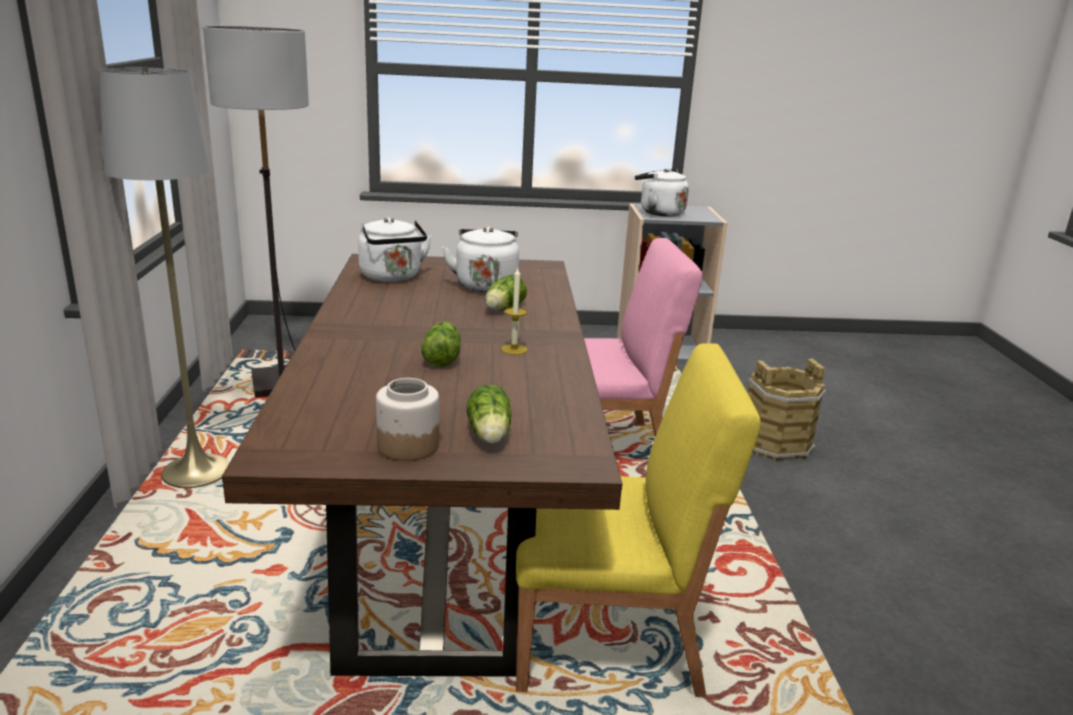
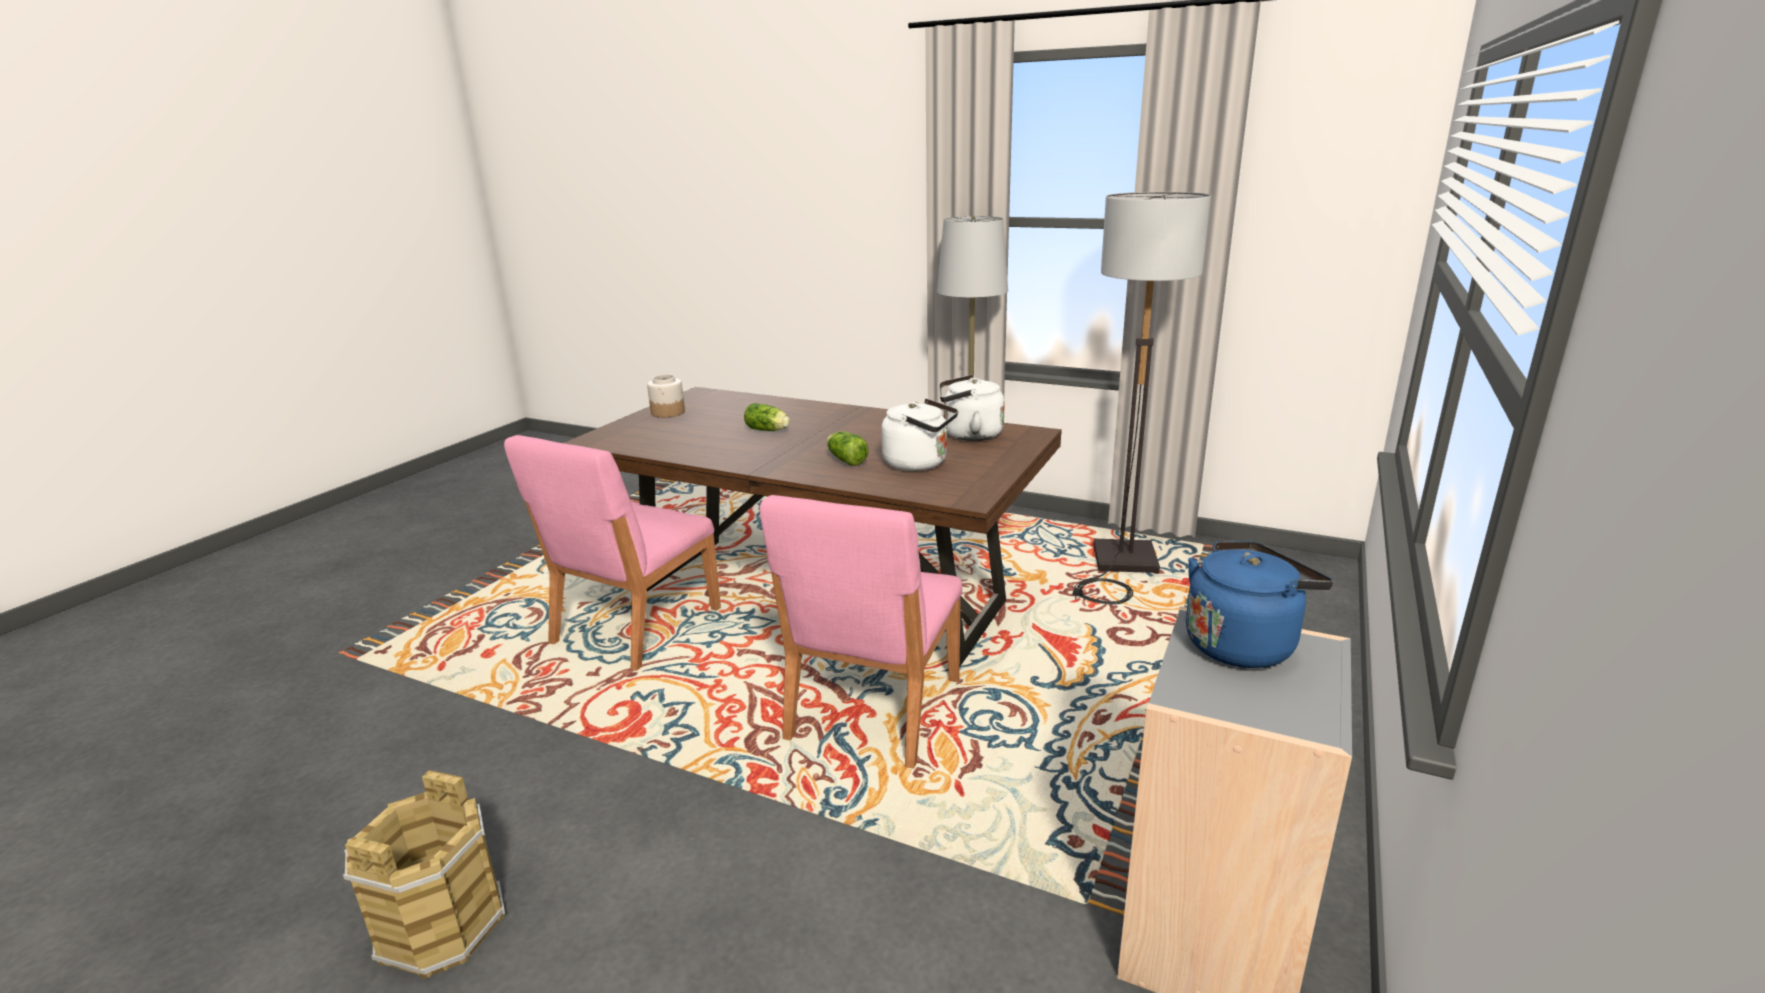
camera: 120 degrees right, 0 degrees up
(489, 436) = (650, 427): lettuce -> none
(514, 349) = (755, 450): candle -> none
(608, 638) = (634, 626): yellow chair -> pink chair
(659, 212) = (1243, 644): white kettle -> blue kettle
(776, 444) = (769, 881): brown bucket -> brown bucket (441, 926)

